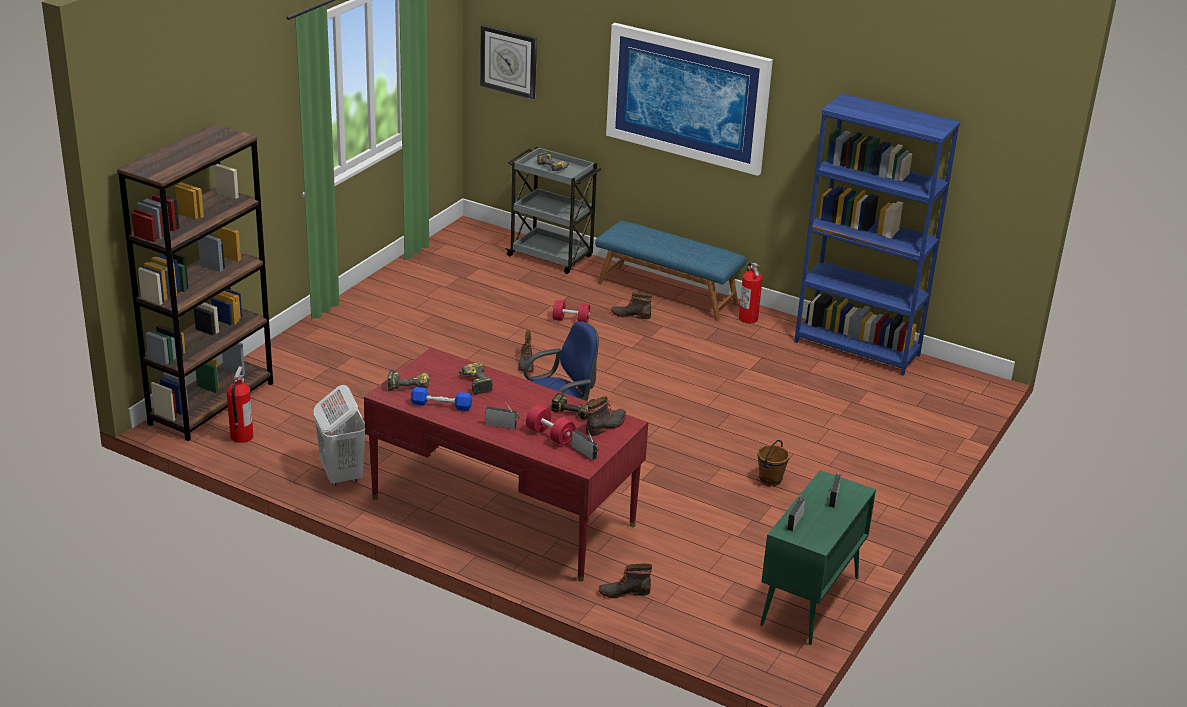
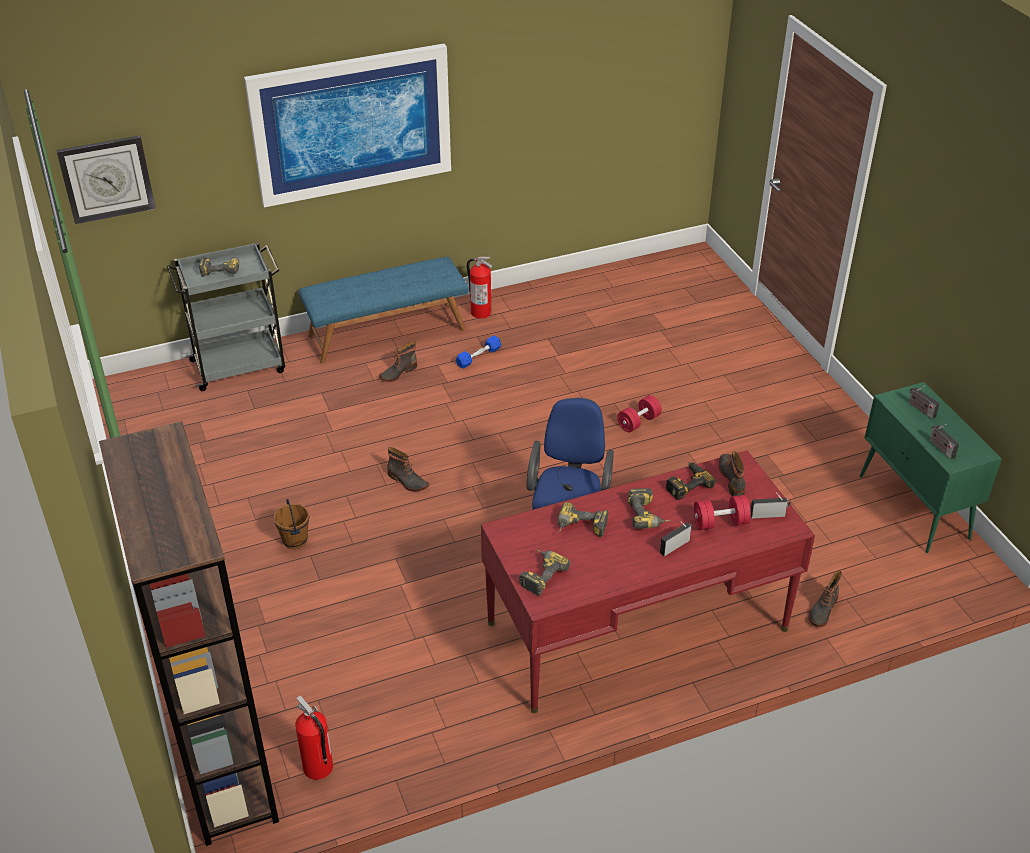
camera: 50 degrees left, 10 degrees up
(341, 475) = (470, 717): white laundry basket -> none
(441, 405) = (601, 570): blue dumbbell -> blue dumbbell (478, 357)
(519, 405) = (648, 516): none -> power drill
(571, 320) = (365, 413): red dumbbell -> red dumbbell (638, 422)
(770, 480) = (731, 435): brown bucket -> brown bucket (295, 541)
(857, 348) = (587, 284): blue bookcase -> none

